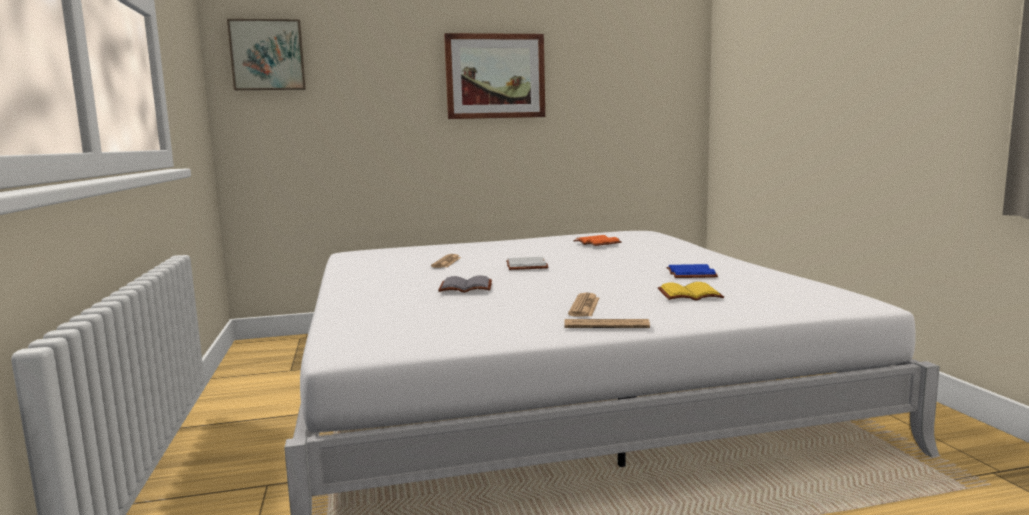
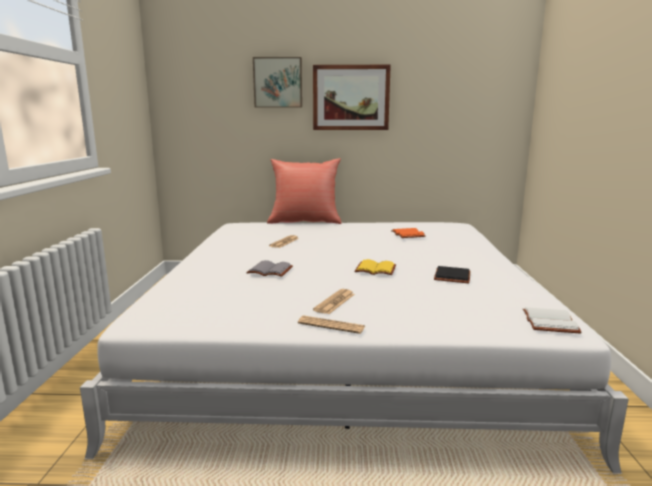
camera: 15 degrees right, 5 degrees up
(267, 55) = (188, 82): picture -> picture (278, 83)
(445, 242) = (305, 221): none -> red pillow
(528, 266) = (334, 253): white book -> white book (551, 323)
(689, 295) = (426, 301): yellow book -> yellow book (374, 270)
(692, 274) = (453, 277): blue book -> black book

